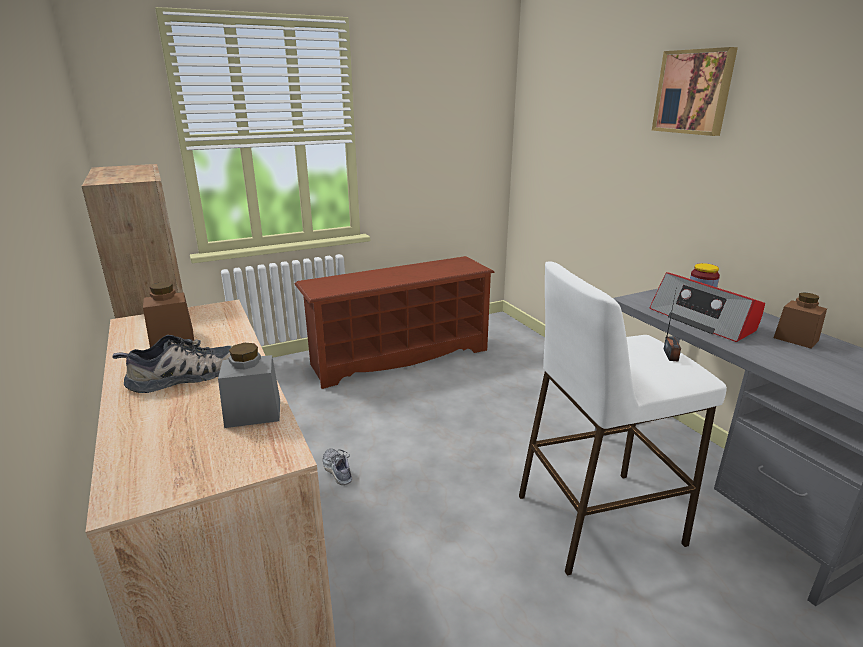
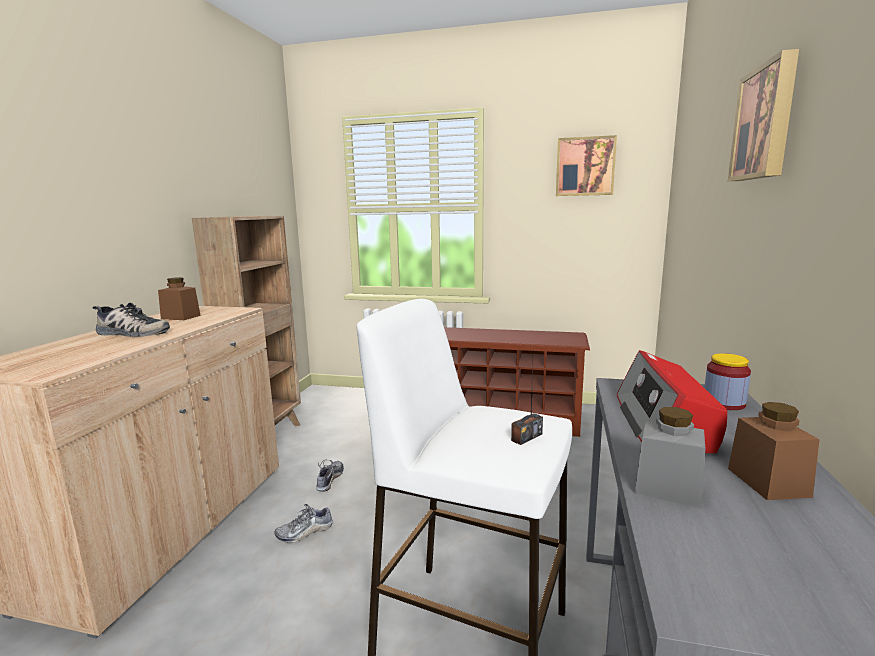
camera: 40 degrees right, 10 degrees down
(253, 413) = (98, 354): grey jar -> grey jar (667, 488)
(386, 524) = (305, 532): none -> shoe
(449, 92) = (585, 166): none -> picture

